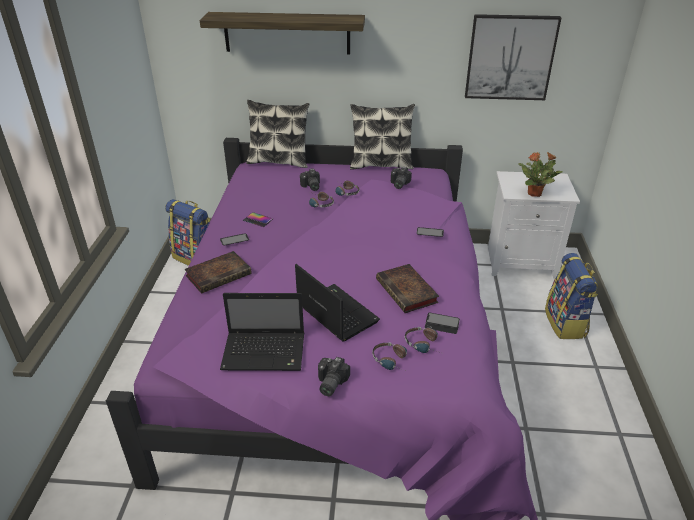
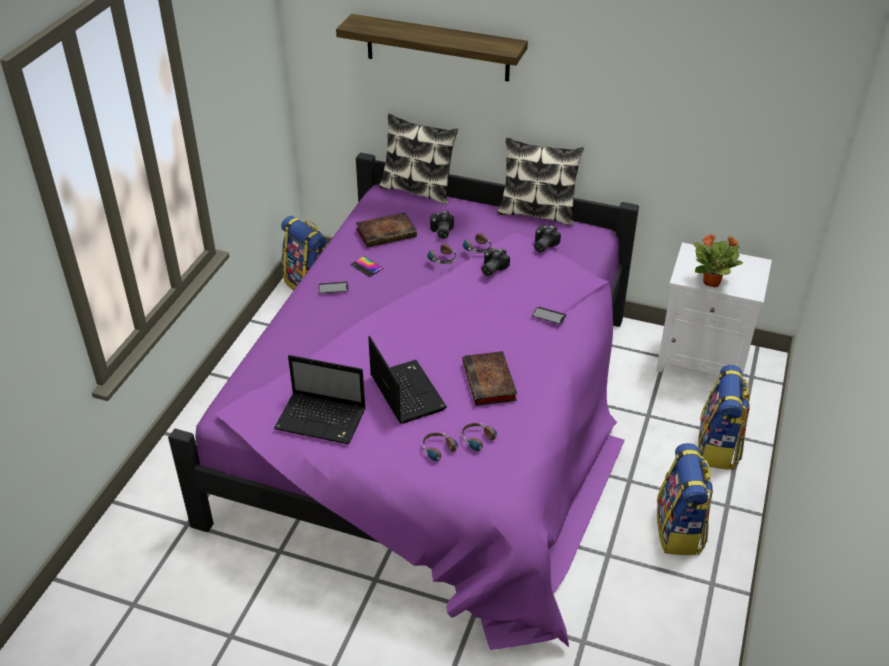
camera: 15 degrees right, 5 degrees up
(219, 274) = (305, 326): book -> book (387, 232)
(329, 383) = (371, 462): camera -> camera (491, 268)
(442, 324) = (509, 424): phone -> none
(510, 57) = (701, 112): picture -> none
(571, 394) = (680, 530): none -> backpack

